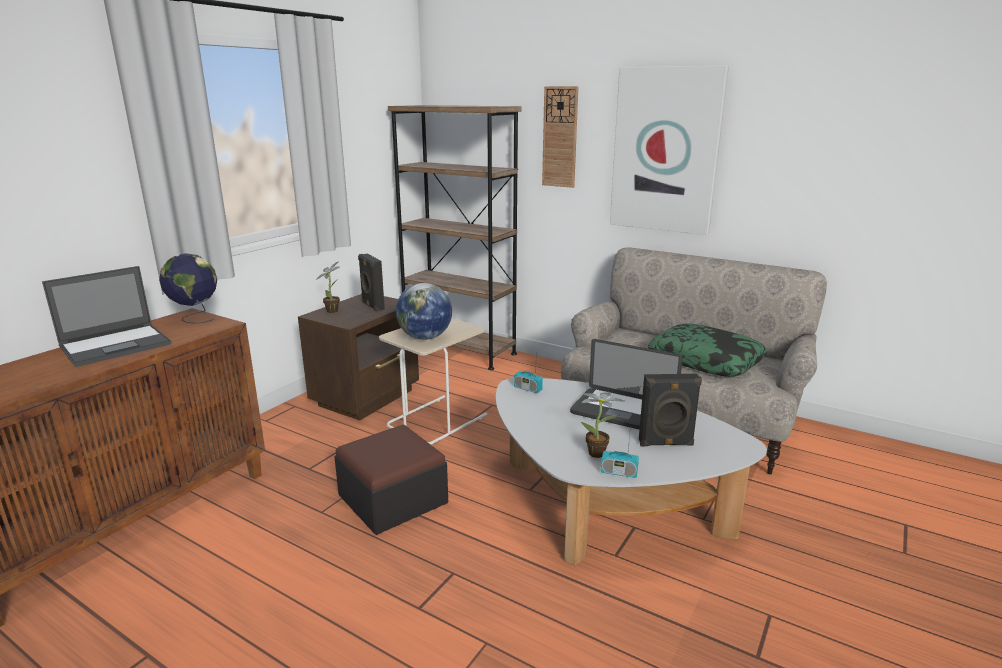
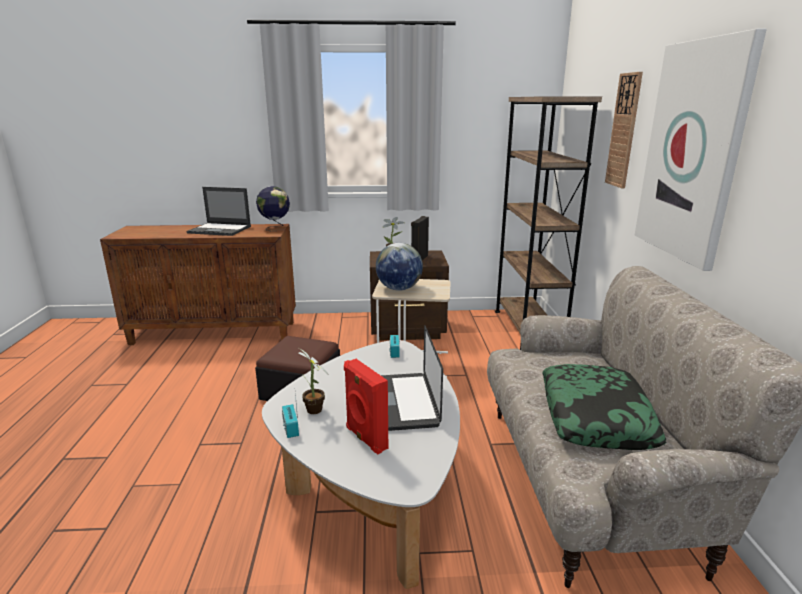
camera: 55 degrees right, 0 degrees up
(666, 443) = (365, 438): black speaker -> red speaker

